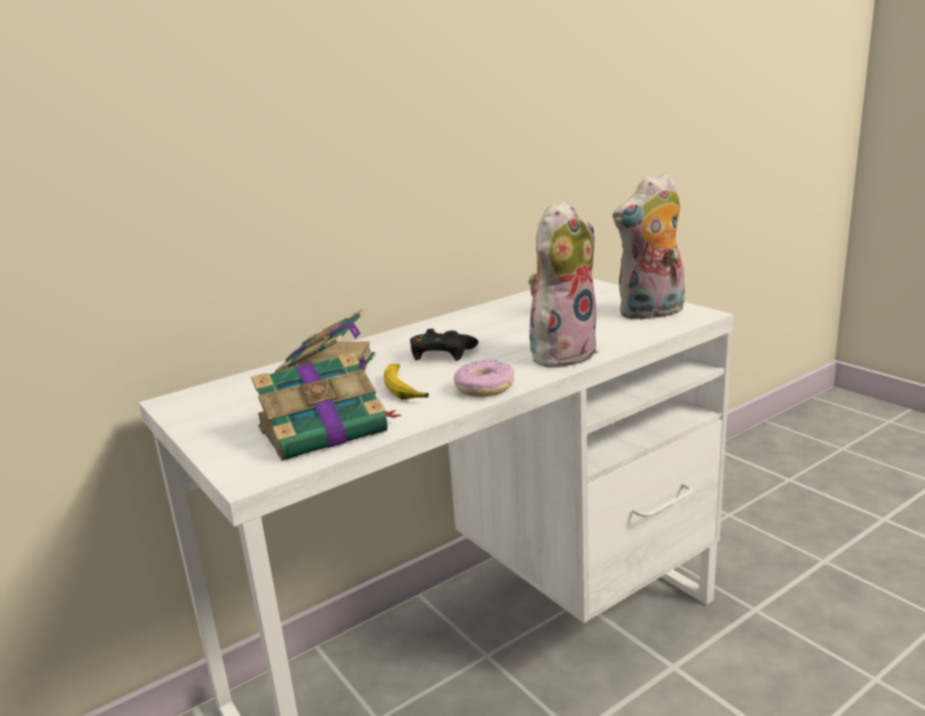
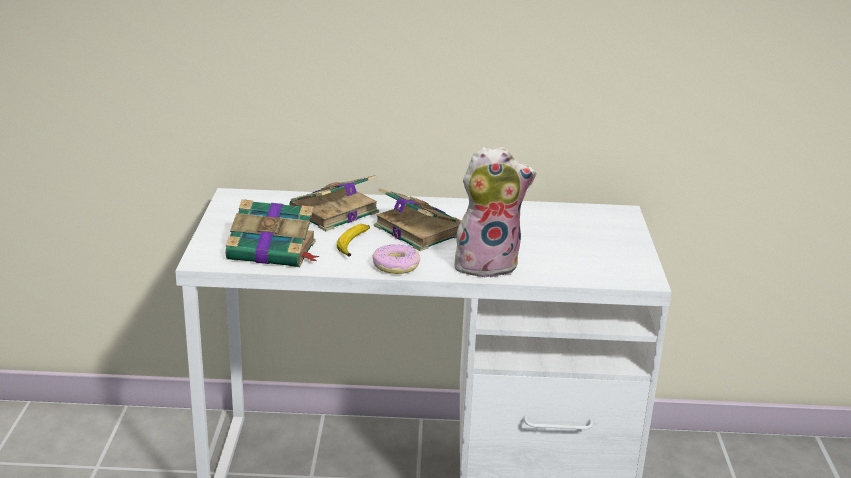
camera: 35 degrees right, 5 degrees up
(441, 353) = (417, 229): black game controller -> book
(652, 313) = (612, 263): plush toy -> none

